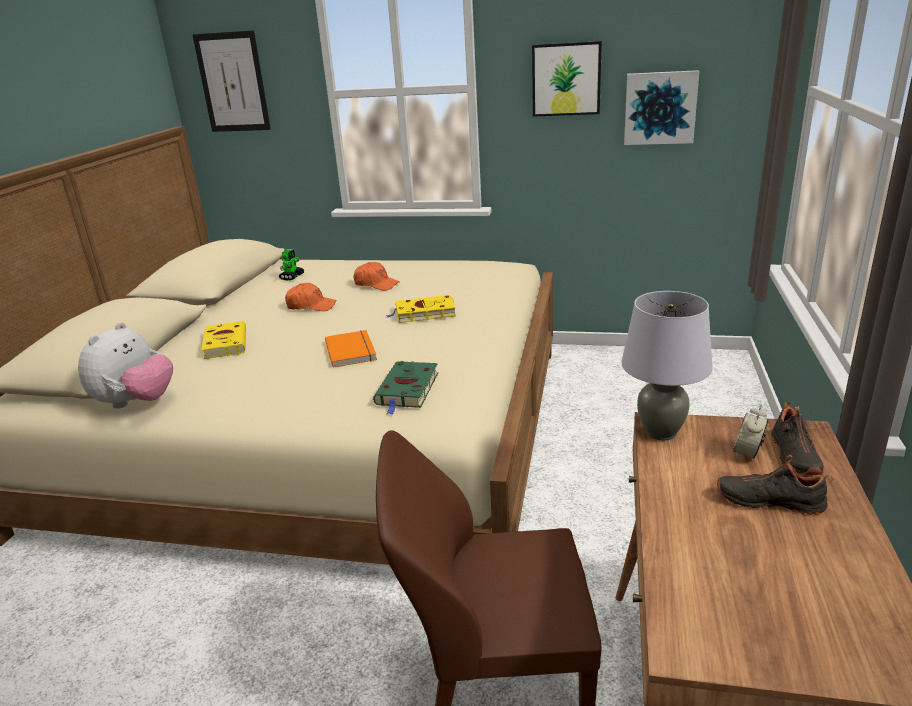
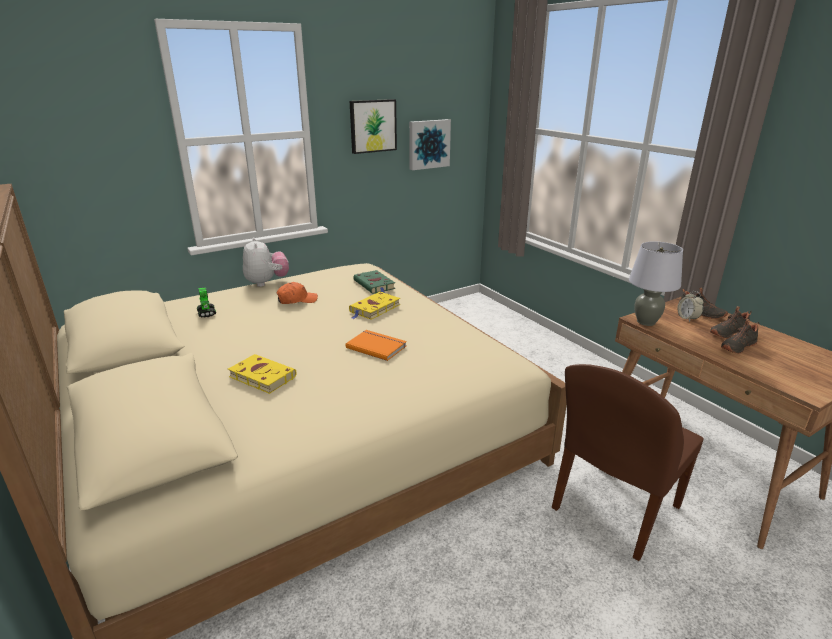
camera: 45 degrees left, 0 degrees up
(136, 402) = (275, 446): plush toy -> plush toy (267, 283)
(232, 82) = (64, 134): picture -> none
(311, 306) = (276, 328): orange cap -> none
(407, 390) = (463, 355): green book -> green book (375, 285)
(732, 525) = (737, 346): none -> black shoe

